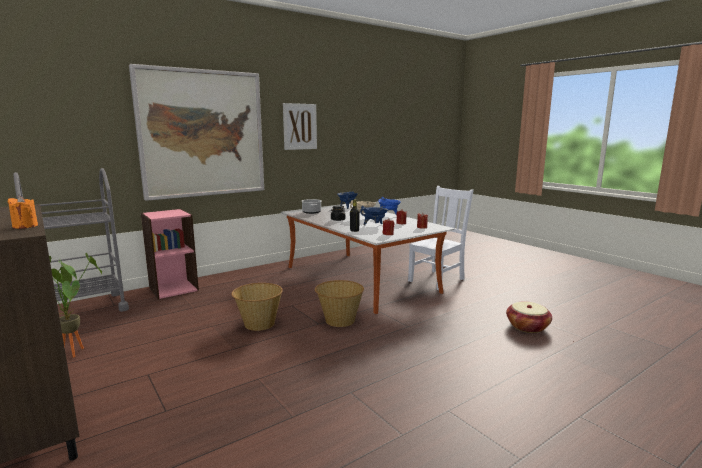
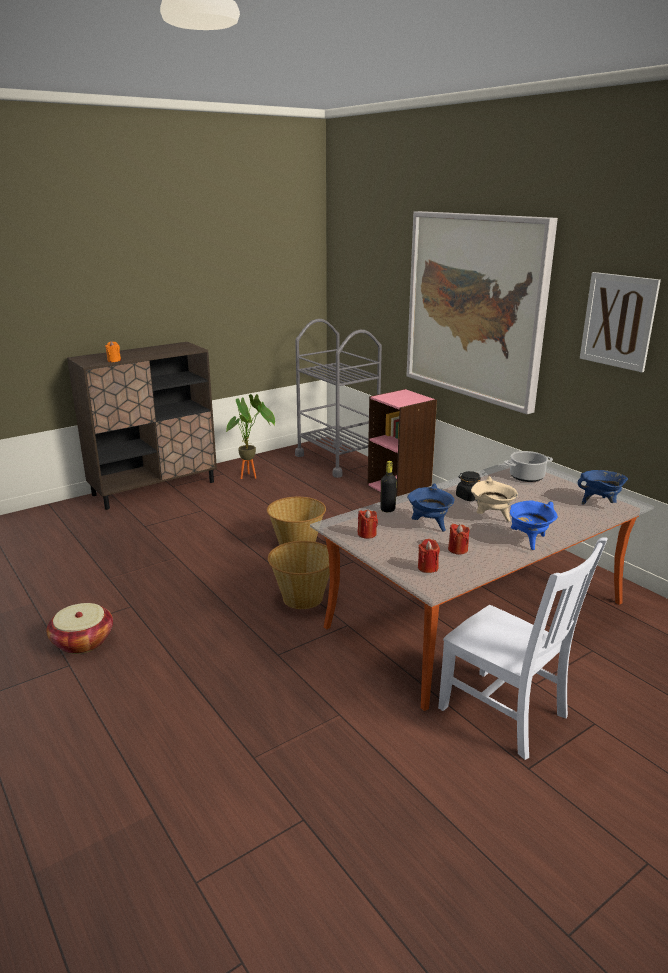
camera: 90 degrees right, 10 degrees up
(527, 327) = (257, 801): basket -> basket (83, 641)

